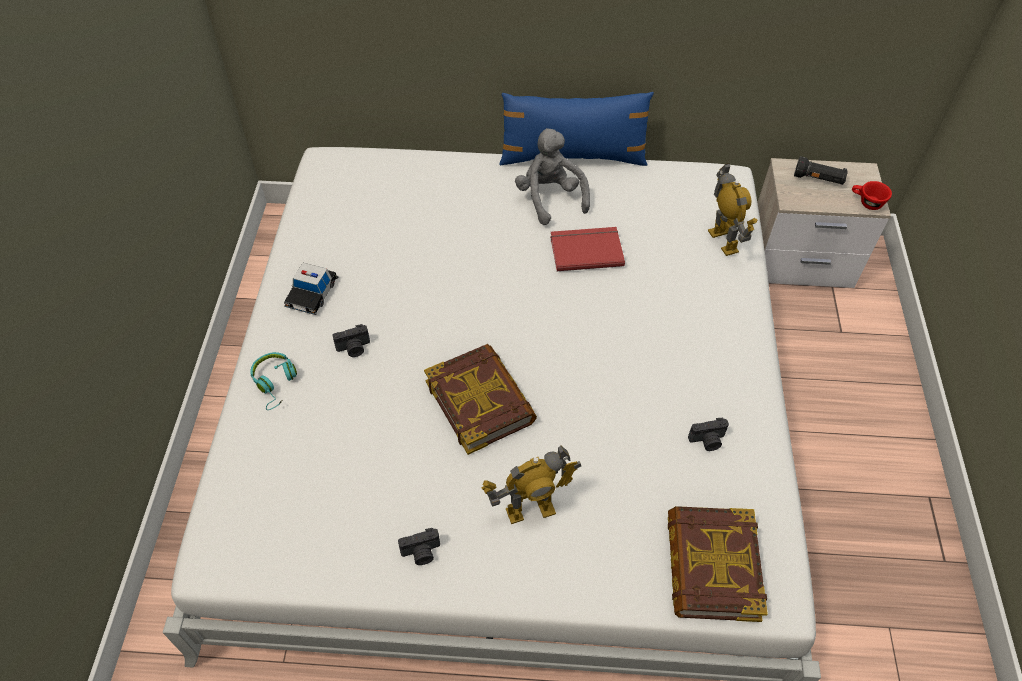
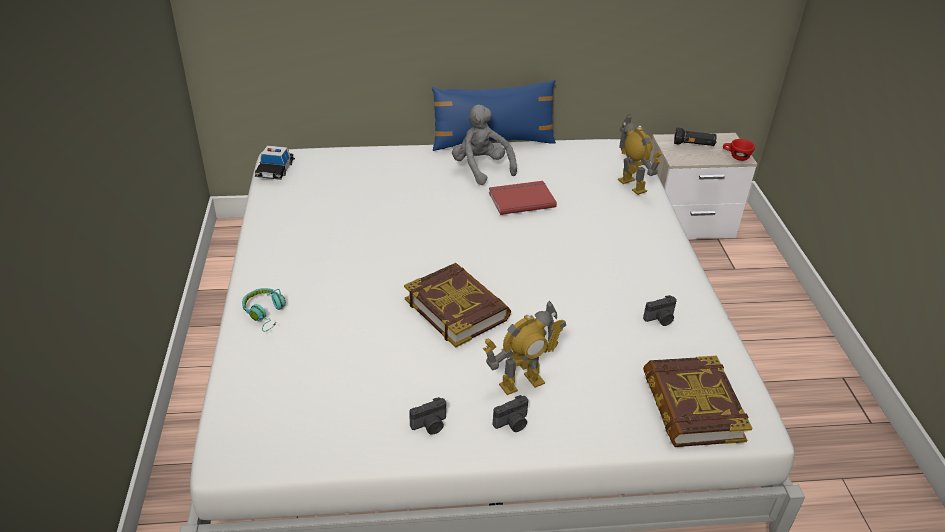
camera: 10 degrees left, 15 degrees down
(312, 293) = (287, 247): toy car -> toy car (275, 169)
(354, 348) = (334, 282): camera -> camera (512, 423)

